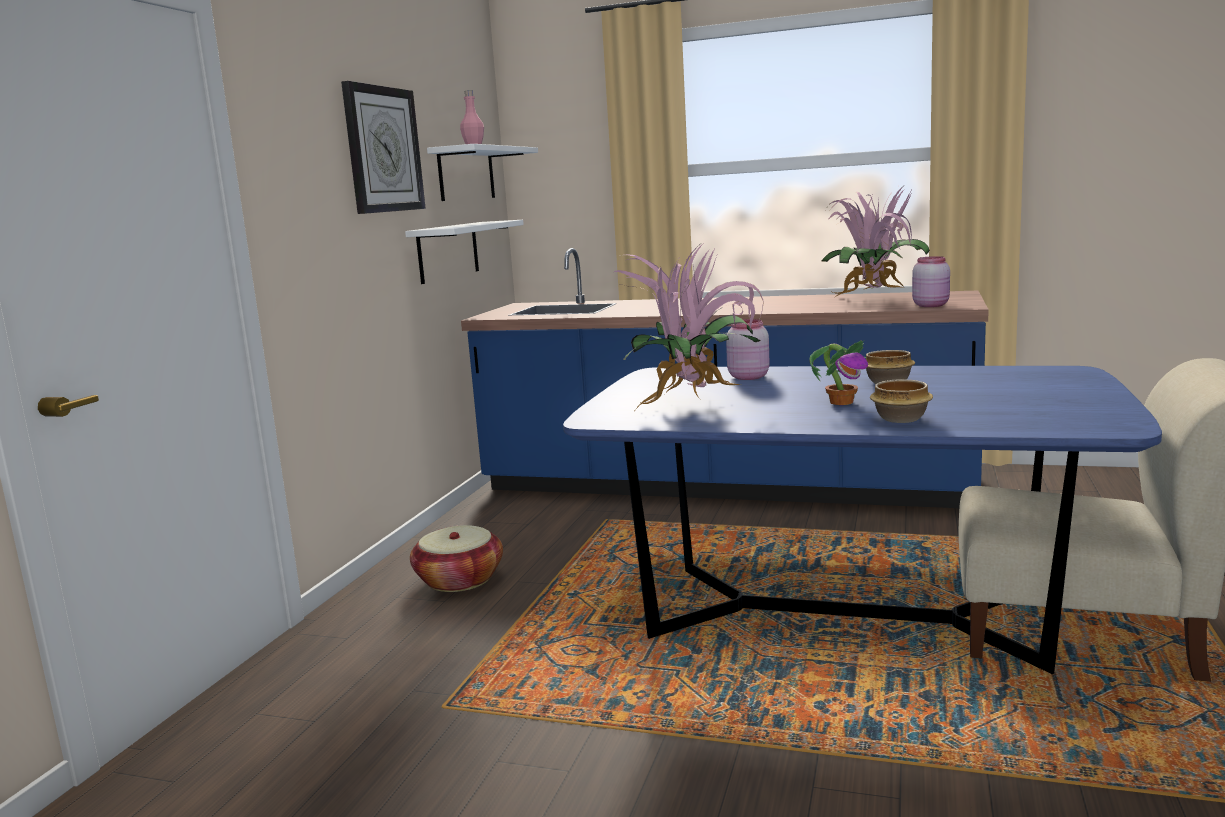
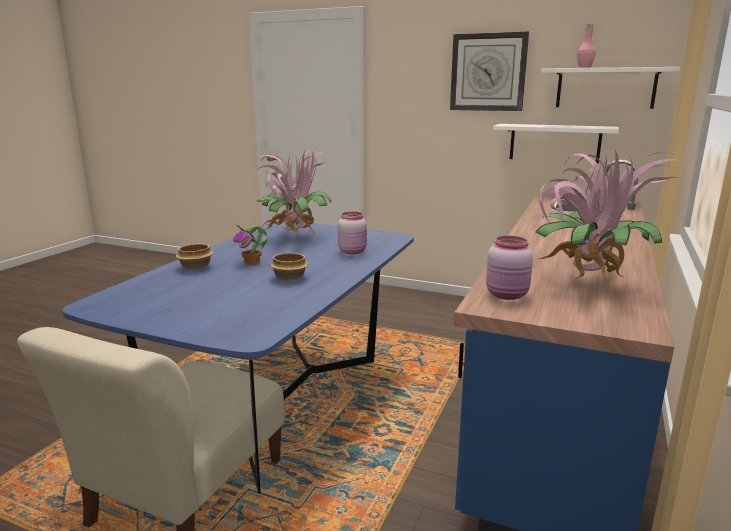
camera: 95 degrees right, 5 degrees up
(459, 580) = (391, 307): basket -> none

